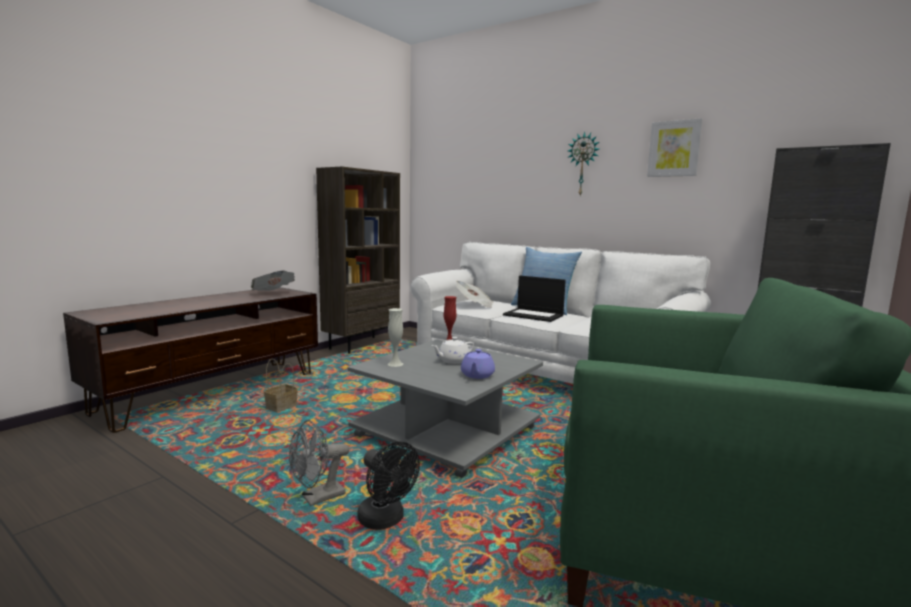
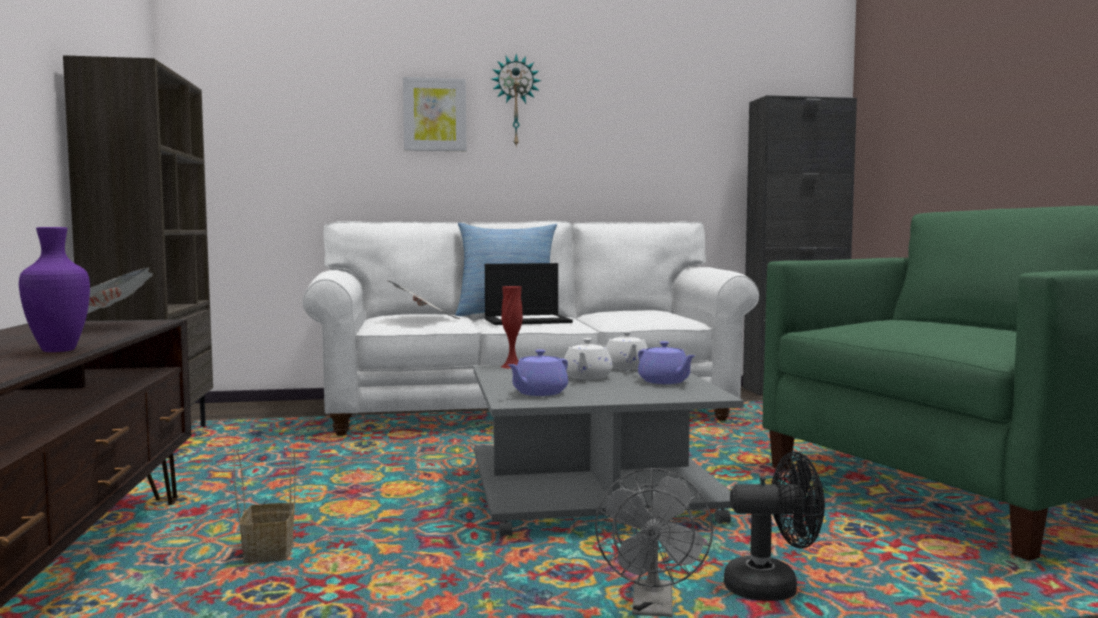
camera: 45 degrees left, 5 degrees down
(208, 305) = (56, 350): none -> purple vase
(395, 364) = (538, 393): white vase -> purple teapot
(497, 360) = (626, 368): none -> white teapot
(674, 149) = (636, 89): picture -> picture (434, 115)

